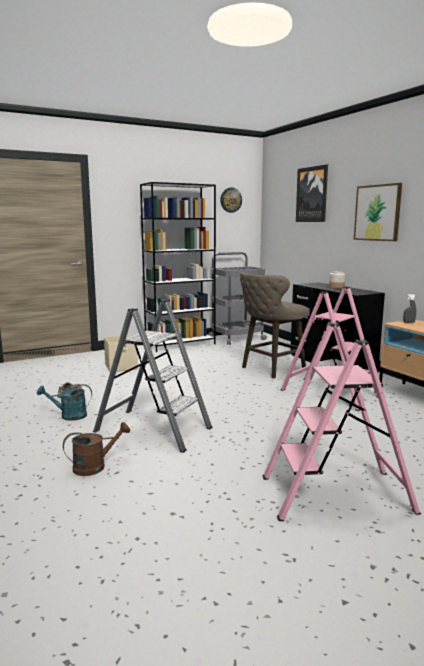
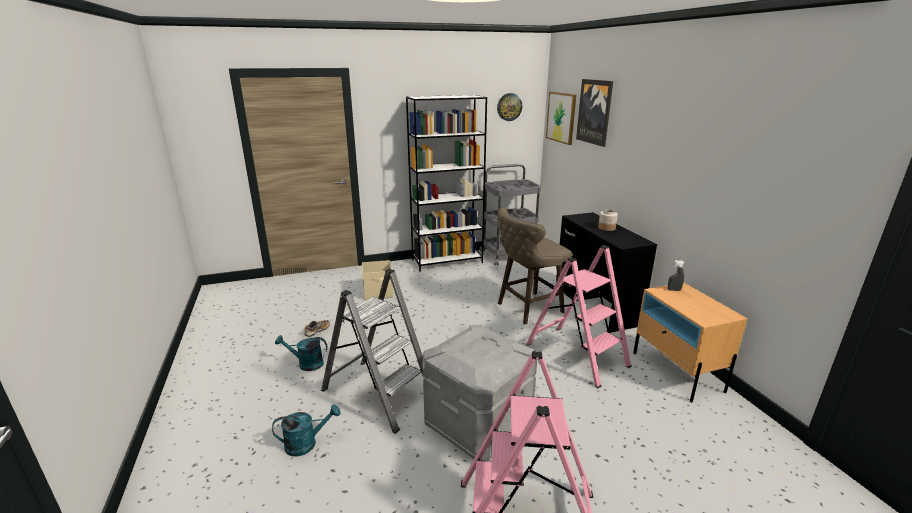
camera: 10 degrees right, 10 degrees up
(95, 466) = (306, 443): brown watering can -> turquoise watering can
(260, 440) = (477, 425): none -> grey storage box
(377, 213) = (659, 151): picture -> picture (561, 117)

